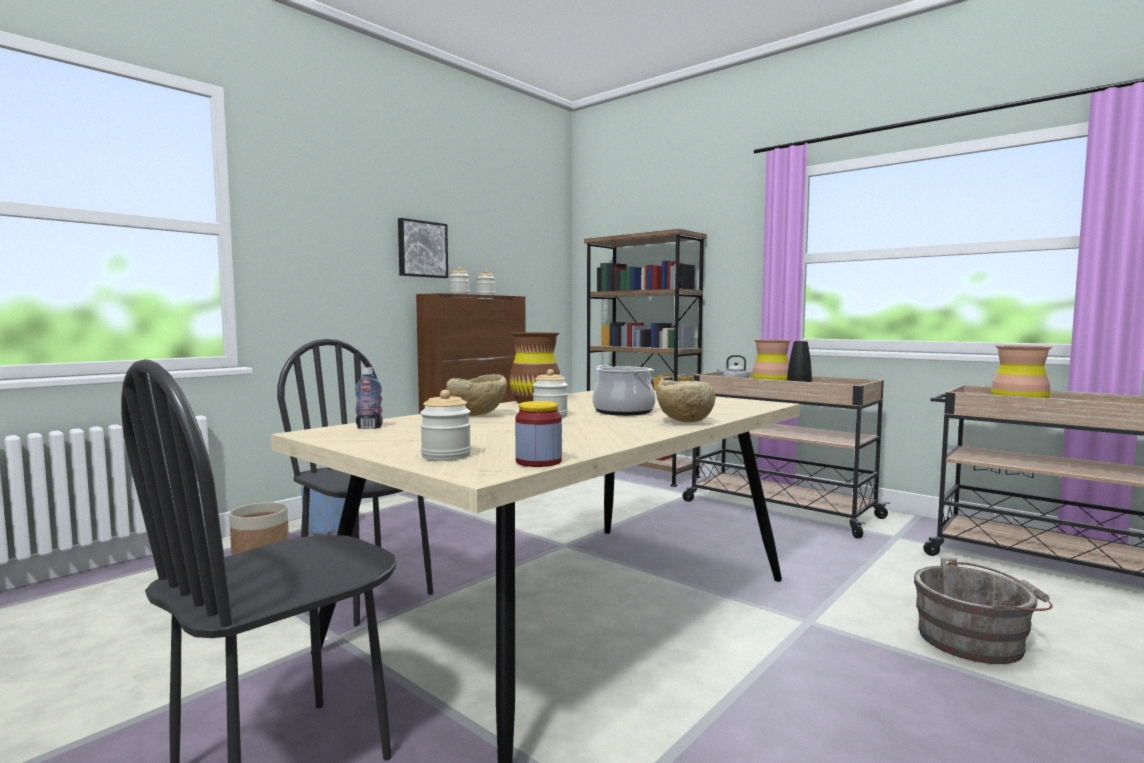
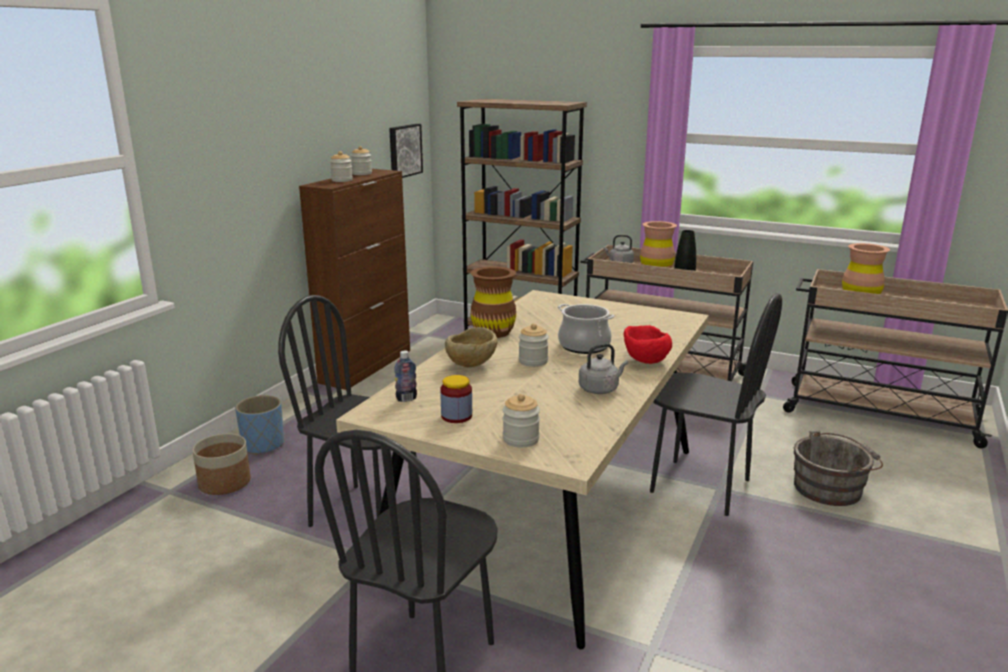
camera: 15 degrees left, 15 degrees up
(421, 249) = (299, 134): picture -> picture (404, 150)
(538, 461) = (594, 440): jar -> jar (456, 416)
(602, 433) = (600, 389): none -> grey kettle
(683, 422) = (645, 362): beige bowl -> red bowl
(781, 616) = (699, 486): none -> black chair

